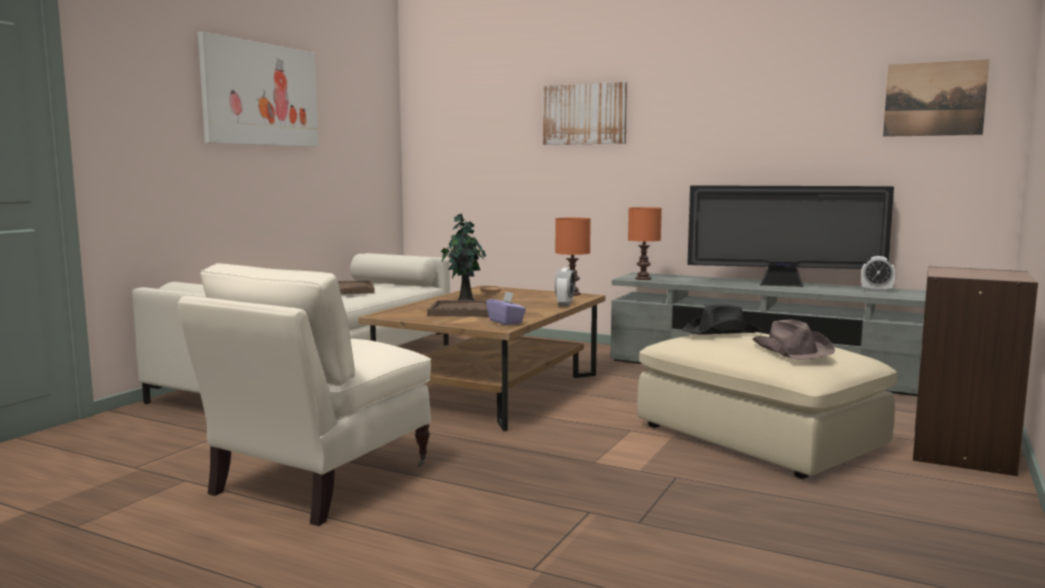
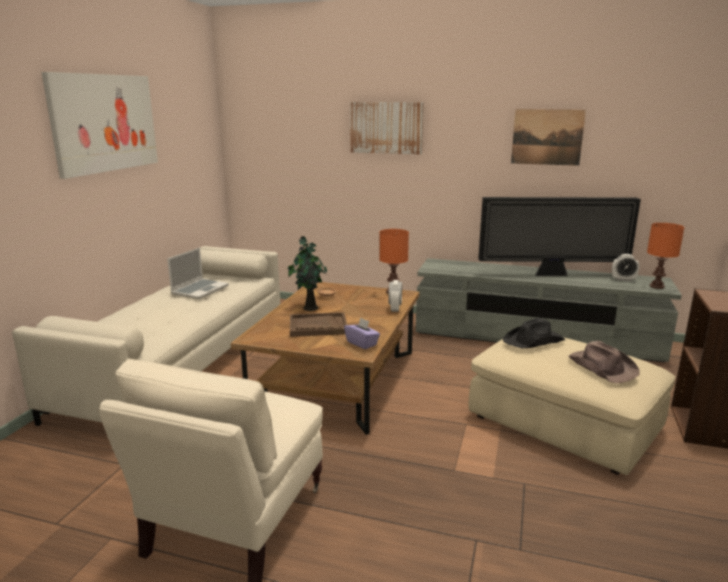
camera: 10 degrees left, 10 degrees up
(351, 289) = (200, 290): brown tray -> laptop
(643, 279) = (441, 269): orange table lamp -> orange table lamp (657, 286)
(934, 99) = (675, 129): picture -> picture (547, 137)

